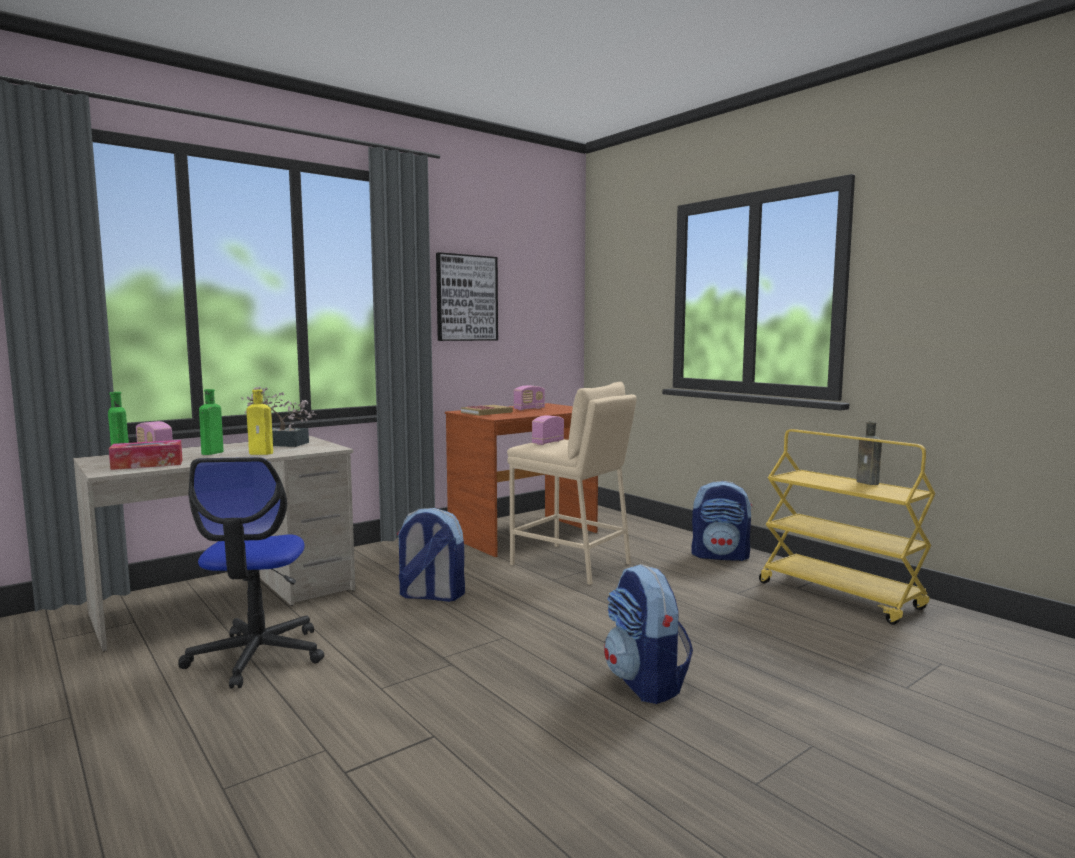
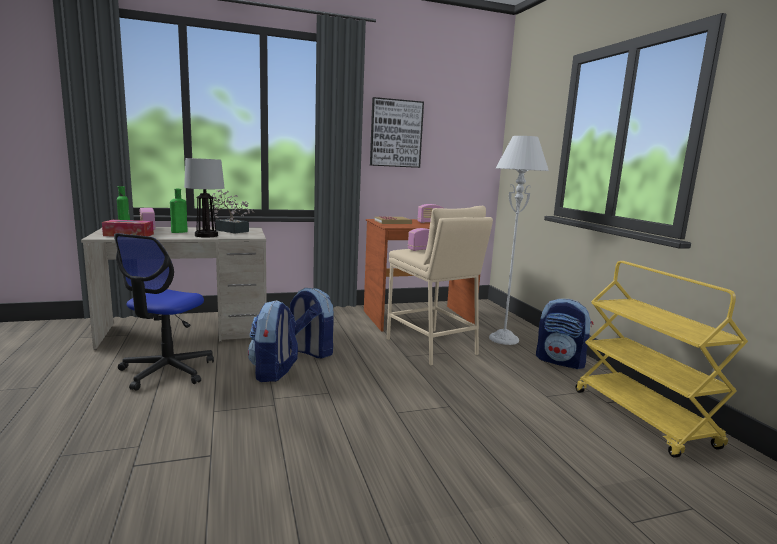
camera: 20 degrees right, 5 degrees up
(263, 453) = (206, 235): yellow bottle -> table lamp
(642, 542) = (504, 339): none -> grey floor lamp
(645, 683) = (396, 455): backpack -> backpack (274, 372)
(869, 483) = (685, 320): brown bottle -> none

